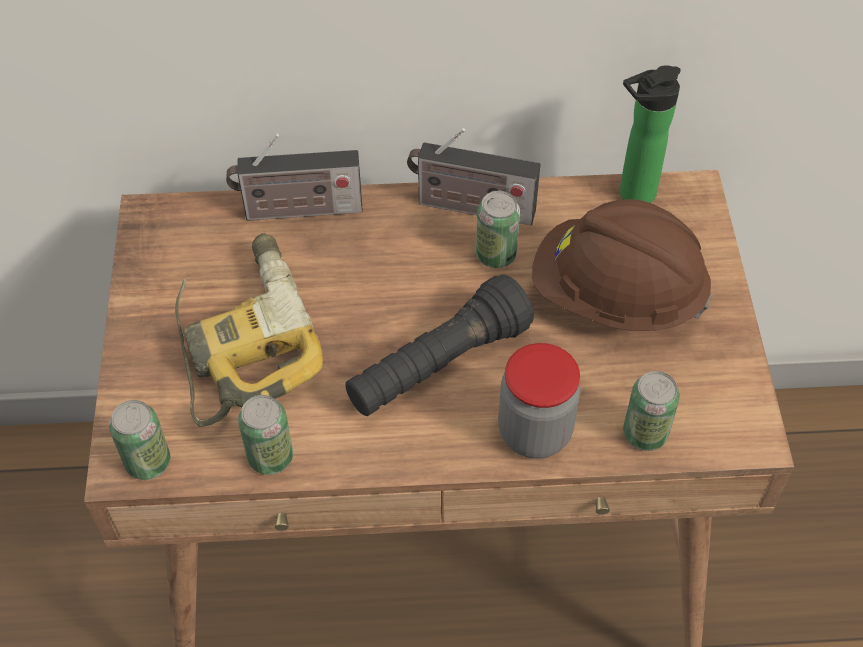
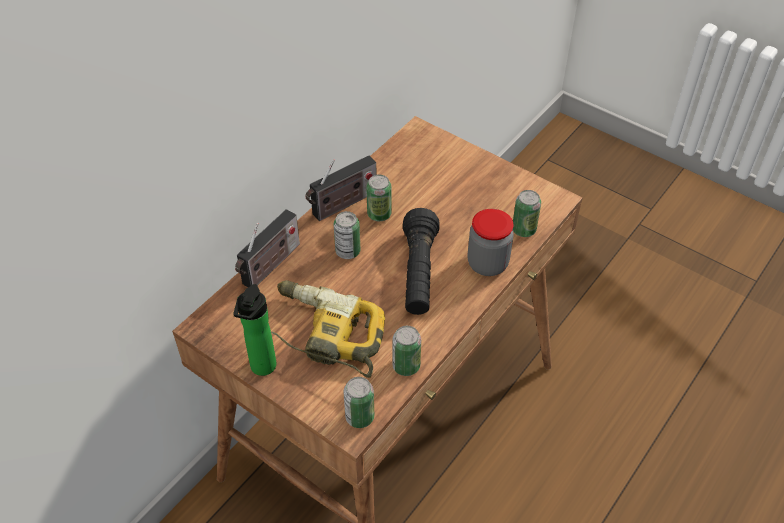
camera: 50 degrees left, 5 degrees down
(399, 267) = (348, 251): none -> can
(616, 296) = (445, 191): brown hard hat -> none
(632, 195) = (398, 150): bottle -> bottle (262, 369)

